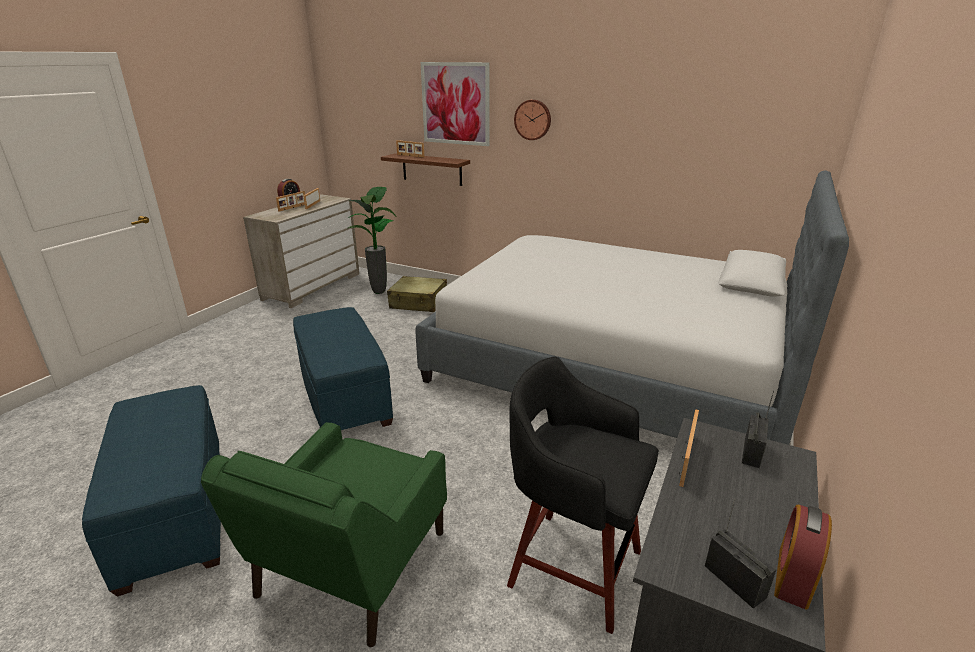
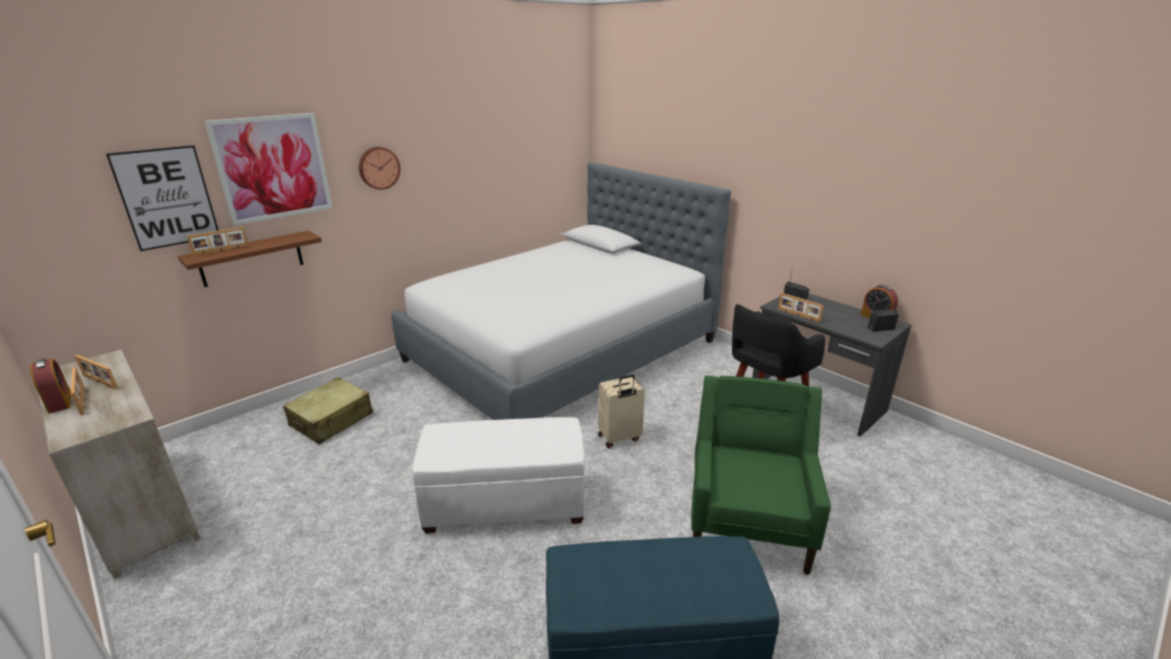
camera: 70 degrees left, 0 degrees up
(343, 396) = (504, 503): blue ottoman -> white ottoman
(351, 566) = (748, 520): green armchair -> green armchair turned 120 degrees counterclockwise
(380, 292) = (259, 445): potted plant -> none
(395, 112) = (167, 197): none -> picture
(465, 439) = (619, 438): none -> beige suitcase

